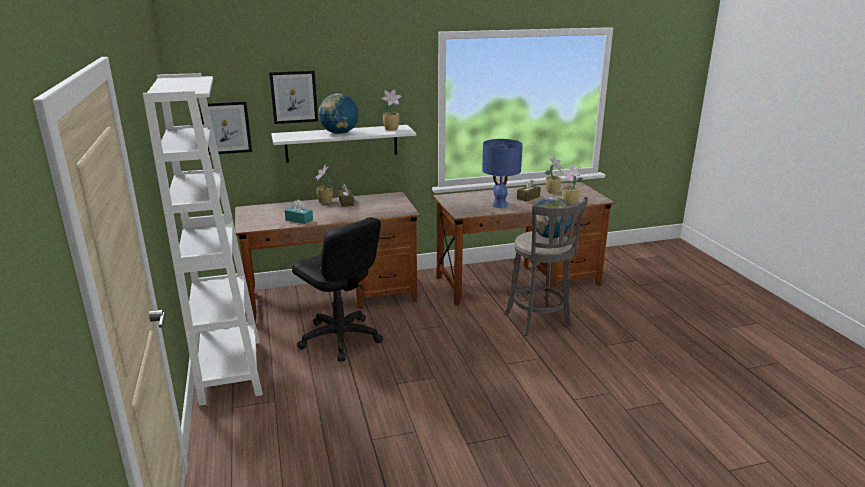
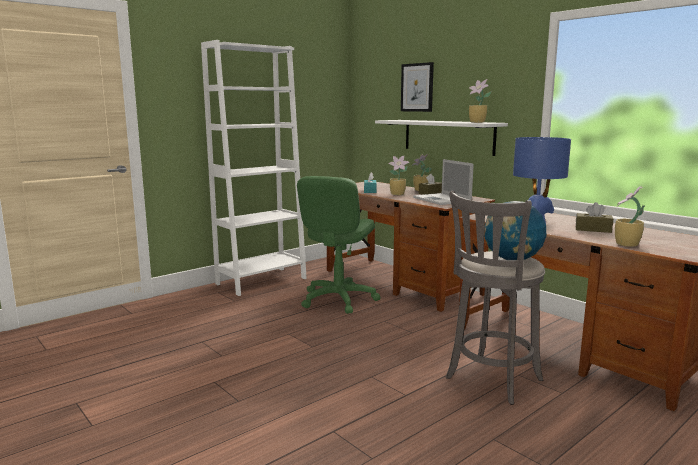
camera: 65 degrees right, 10 degrees down
(226, 128) = (373, 112): picture -> none
(339, 133) = (431, 121): globe -> none
(340, 338) = (338, 299): black office chair -> green office chair
(382, 206) = (442, 200): none -> laptop
(553, 191) = (648, 235): potted plant -> potted plant (398, 194)

